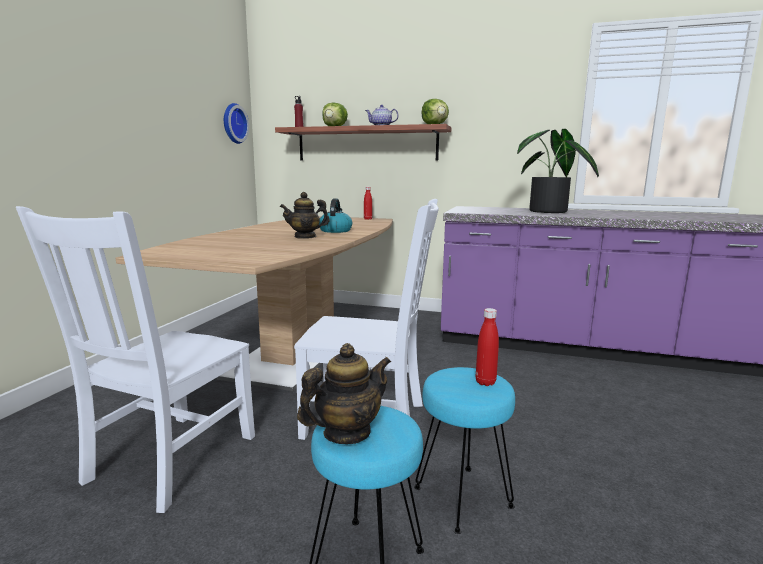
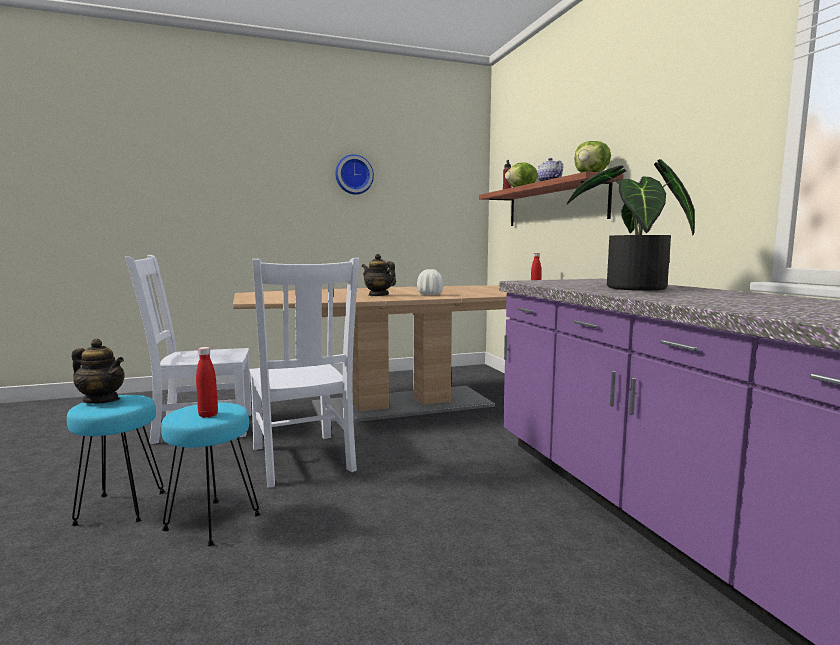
camera: 55 degrees right, 5 degrees down
(233, 123) = (457, 194): wall clock -> wall clock (354, 175)
(335, 231) = (429, 294): kettle -> white vase

